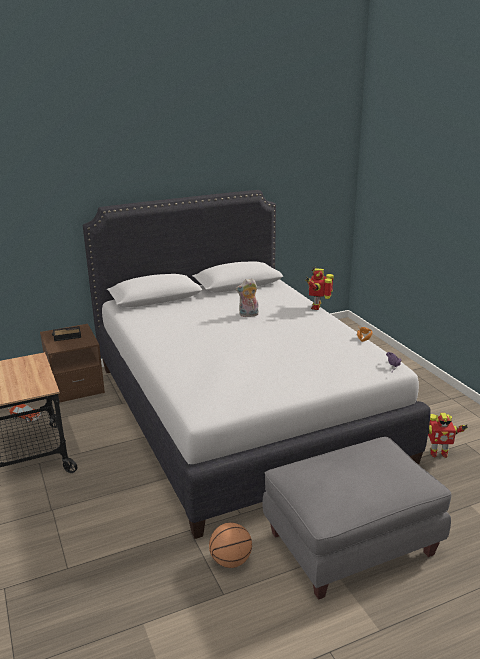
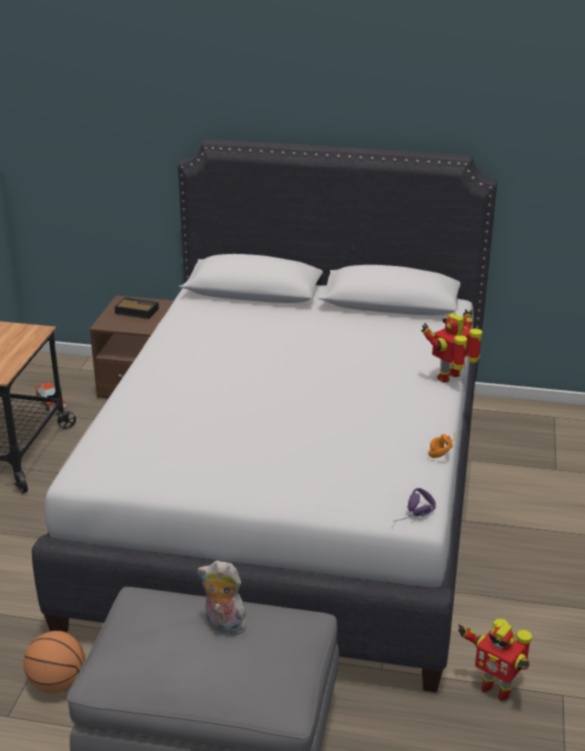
camera: 35 degrees right, 5 degrees up
(248, 315) = (334, 357): plush toy -> plush toy (223, 626)

